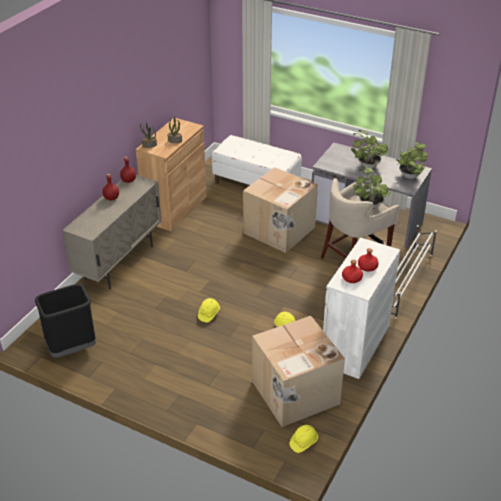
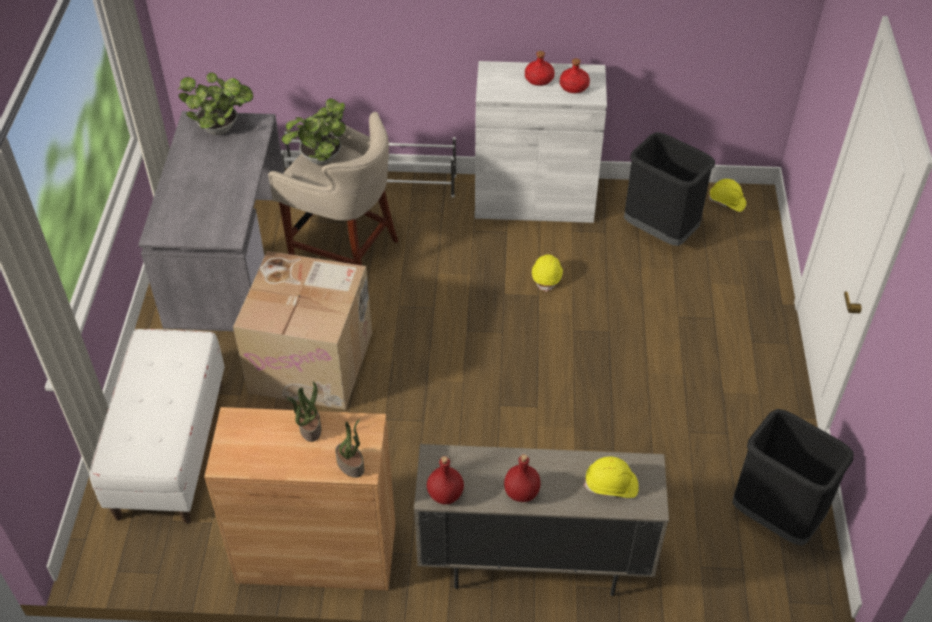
camera: 115 degrees left, 10 degrees up
(209, 314) = (579, 374): yellow hard hat -> yellow hard hat (611, 485)
(295, 393) = (660, 231): cardboard box -> black trash can
(367, 165) = (205, 182): potted plant -> none

